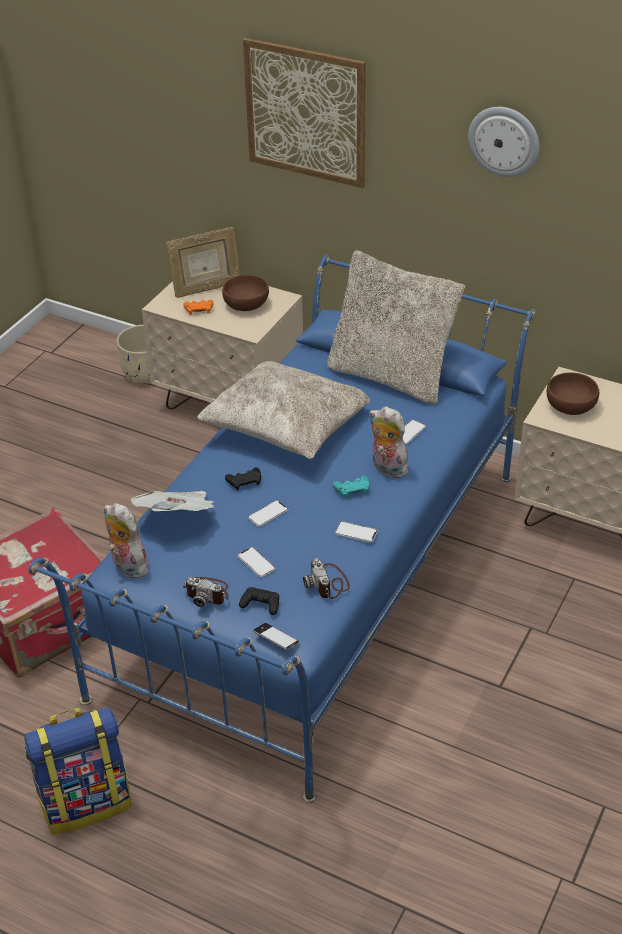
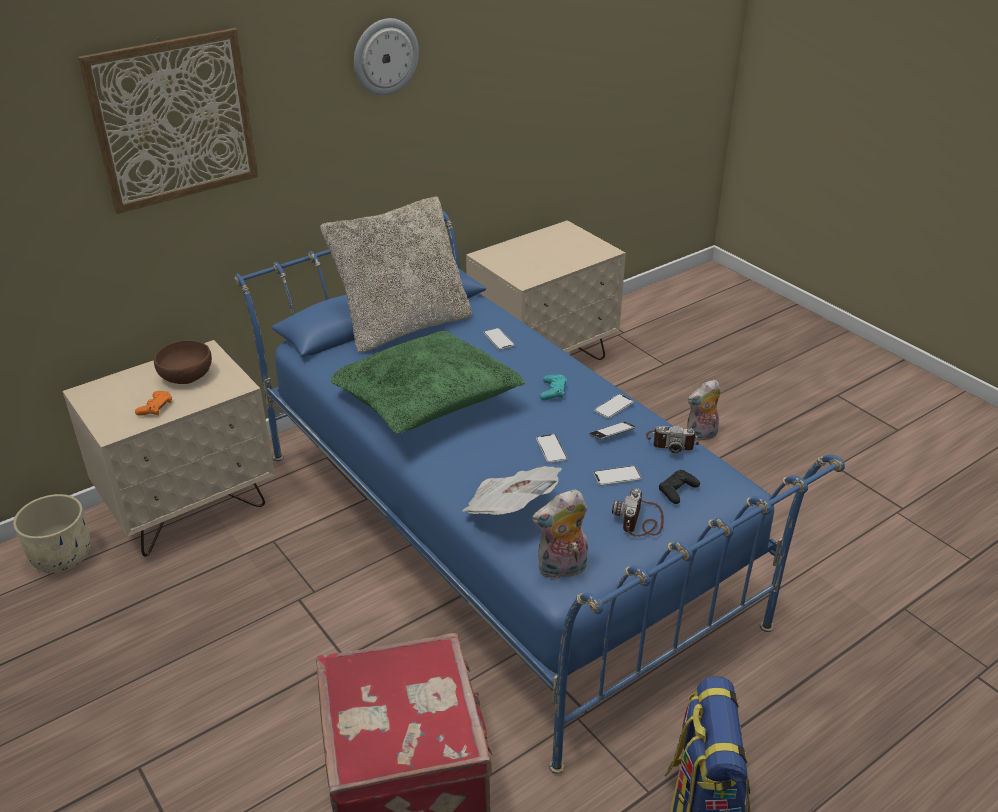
camera: 65 degrees left, 5 degrees down
(206, 289) = (124, 392): picture frame -> none
(207, 592) = (641, 520): camera -> camera turned 150 degrees clockwise
(244, 481) = (490, 450): black game controller -> none
(276, 639) = (729, 496): phone -> phone (612, 434)
(287, 425) = (426, 400): beige pillow -> green pillow
(387, 468) = (537, 365): plush toy -> plush toy (701, 436)
(569, 406) = (521, 265): brown bowl -> none

